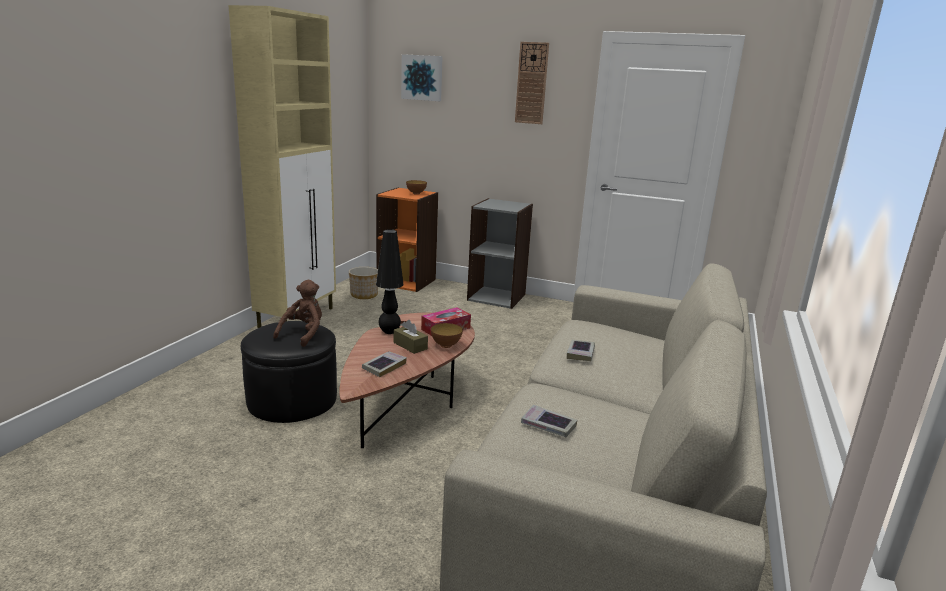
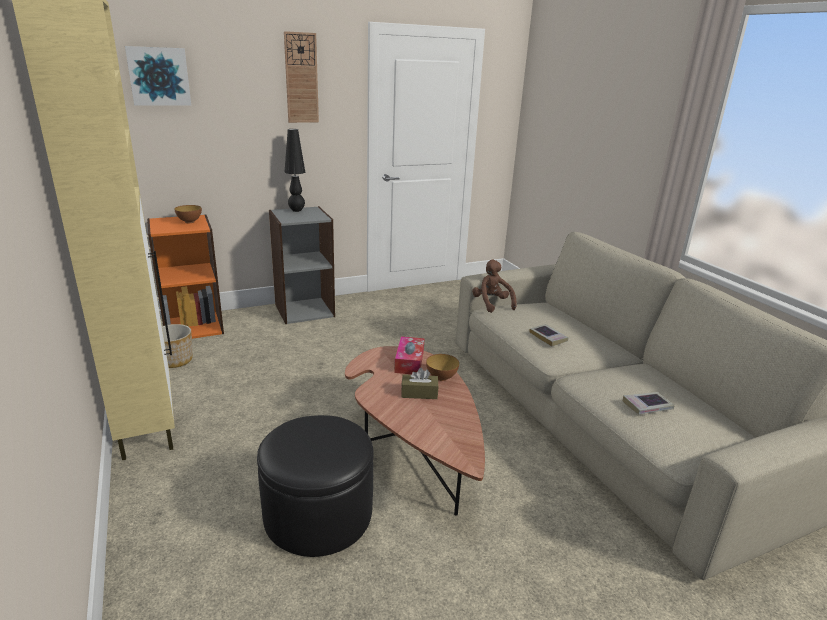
camera: 45 degrees left, 5 degrees up
(303, 334) = (330, 434): brown plush toy -> brown plush toy (491, 304)
(384, 367) = (444, 425): book -> none
(389, 332) = (376, 389): black table lamp -> black table lamp (296, 210)

